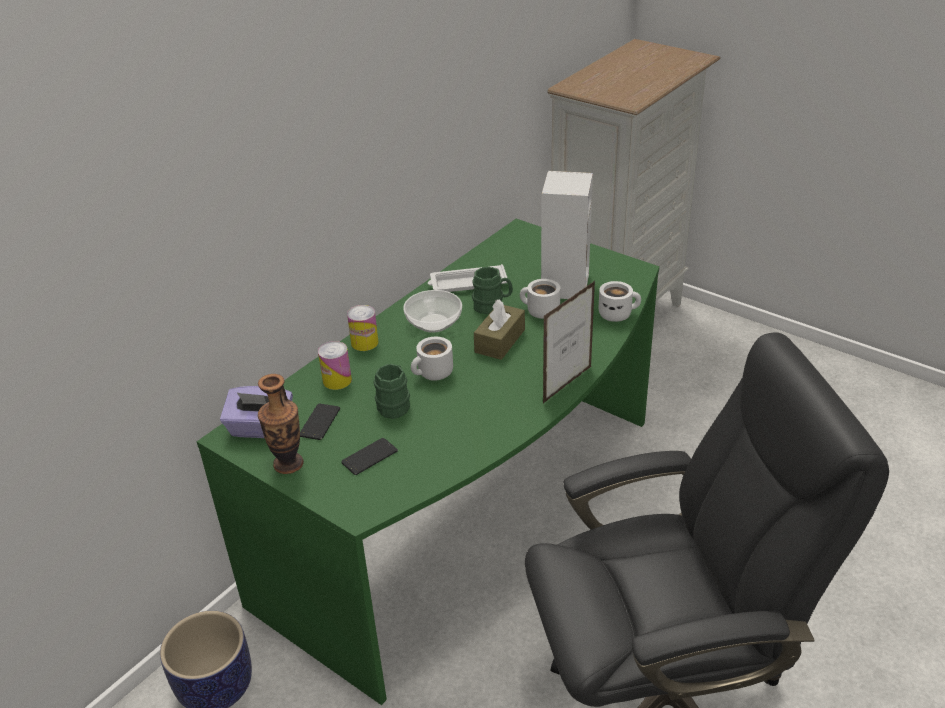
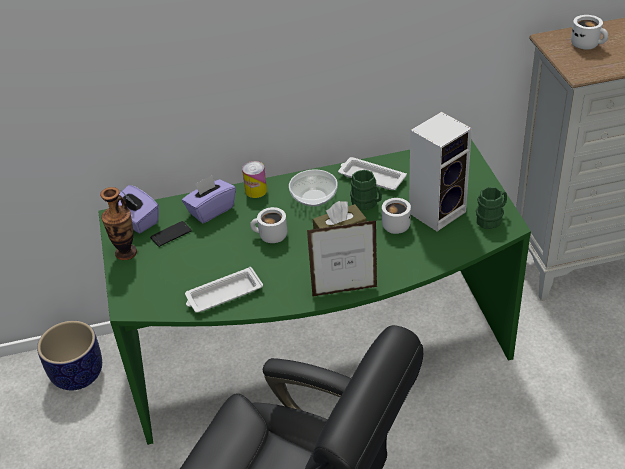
camera: 40 degrees right, 5 degrees up
(337, 380) = (211, 210): can -> purple tissue box
(369, 457) = (171, 274): phone -> none
(395, 404) = (224, 246): green mug -> green mug (491, 219)
(452, 447) = (223, 295): none -> white tray
(617, 314) = (447, 255): white mug -> white mug (587, 44)

